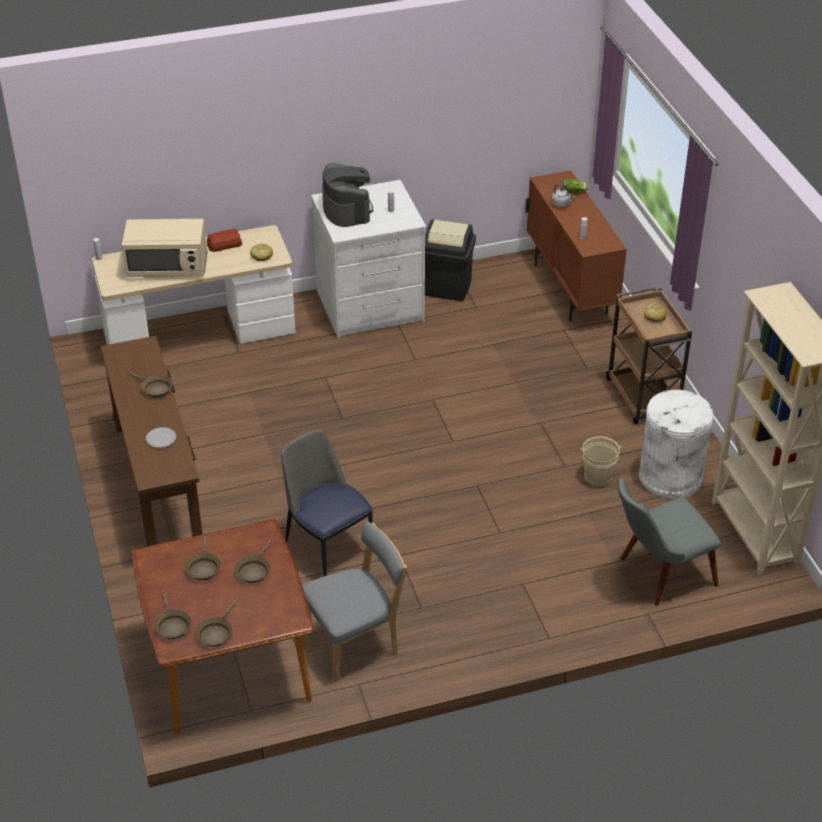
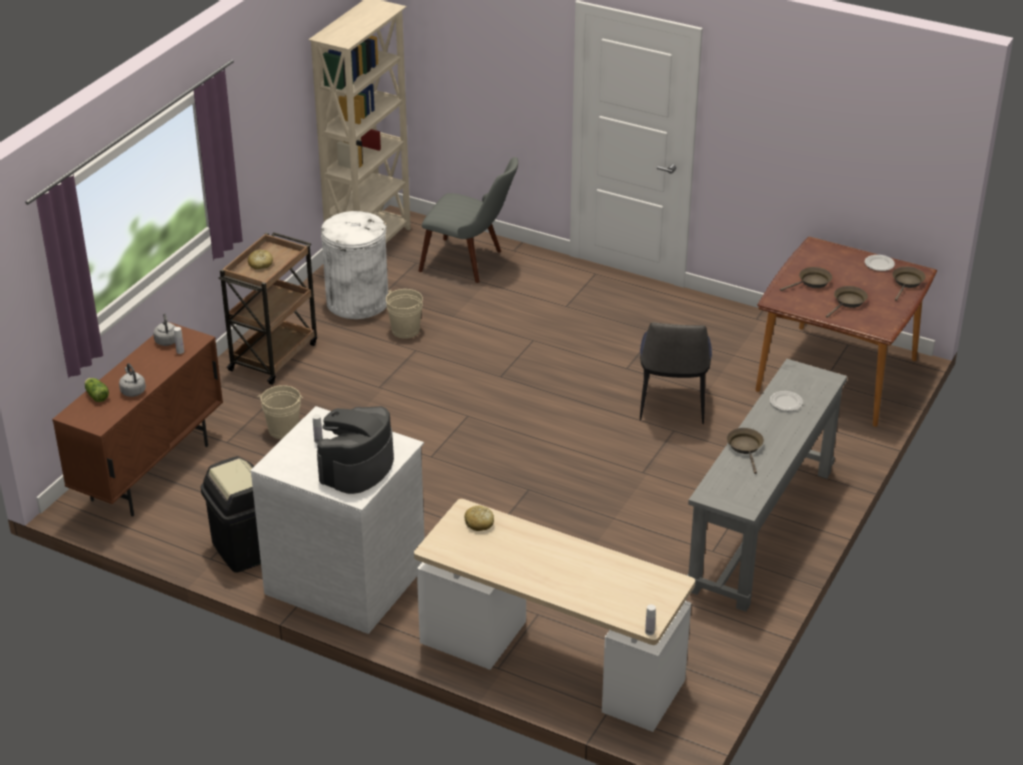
camera: 135 degrees left, 5 degrees down
(158, 486) = (761, 529): brown console table -> grey console table
(168, 267) = (588, 571): beige microwave -> none
(216, 633) = (879, 264): brown frying pan -> plate
(224, 244) = (497, 562): bread -> none
(355, 643) = (729, 339): grey chair -> none
(546, 357) = (283, 430): none -> beige bucket
(603, 238) = (167, 340): none -> grey kettle

